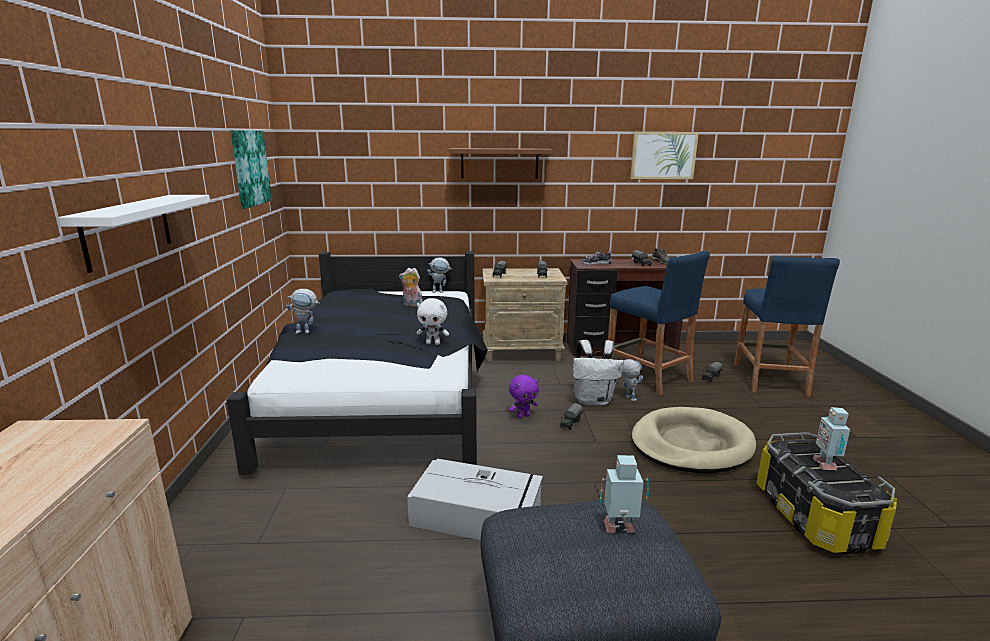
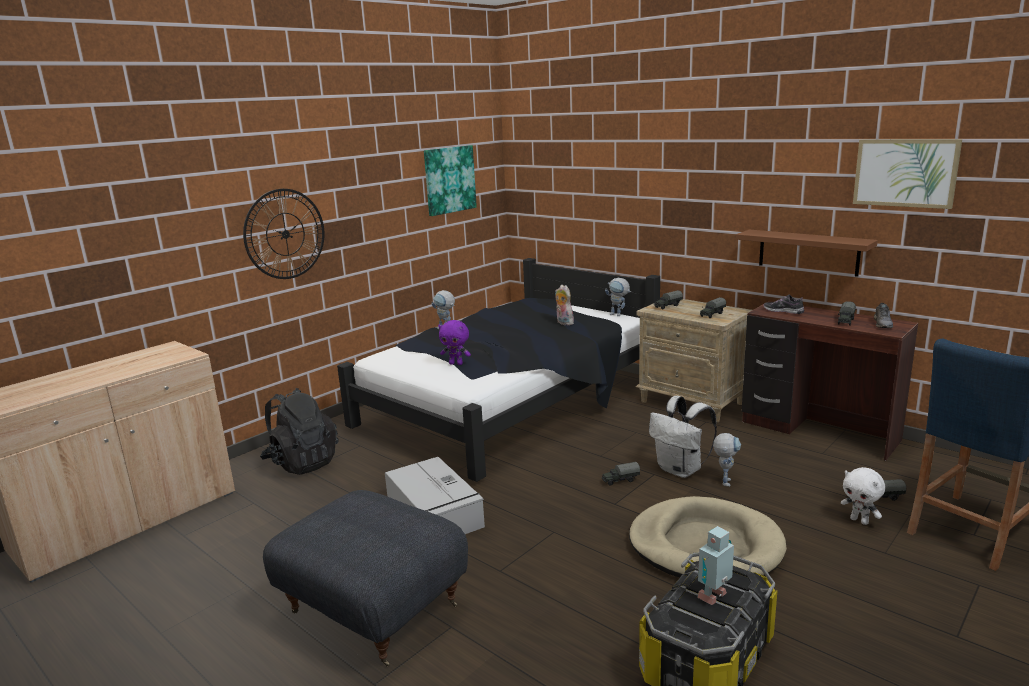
camera: 45 degrees right, 0 degrees up
(128, 230) = (285, 234): white shelf -> wall clock
(237, 538) = (302, 463): none -> black backpack
(433, 343) = (512, 360): white plush toy -> white plush toy (860, 520)
(499, 163) = (691, 177): brown shelf -> brown shelf (808, 252)
(523, 416) = (589, 459): purple plush toy -> purple plush toy (456, 363)
(620, 529) = (393, 528): toy robot -> none
(648, 376) = (793, 469): blue stool -> none

